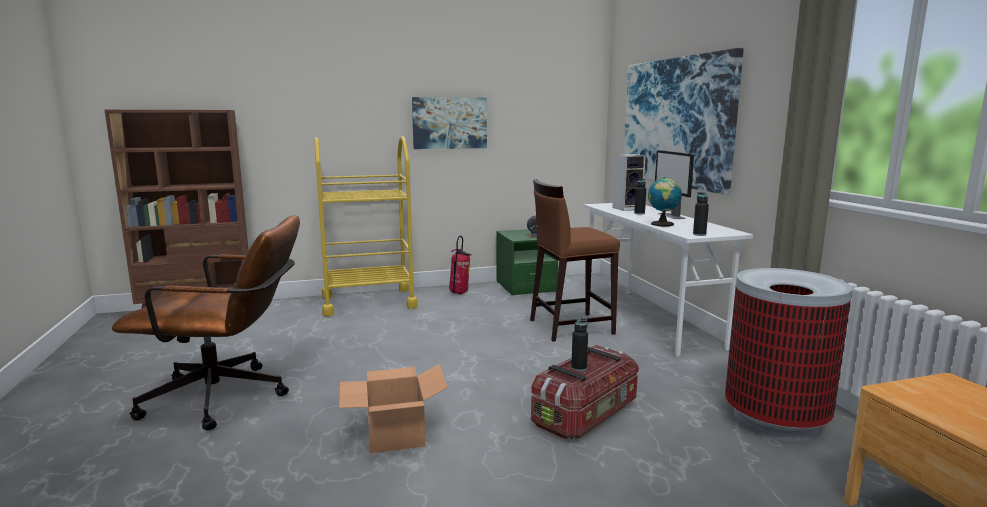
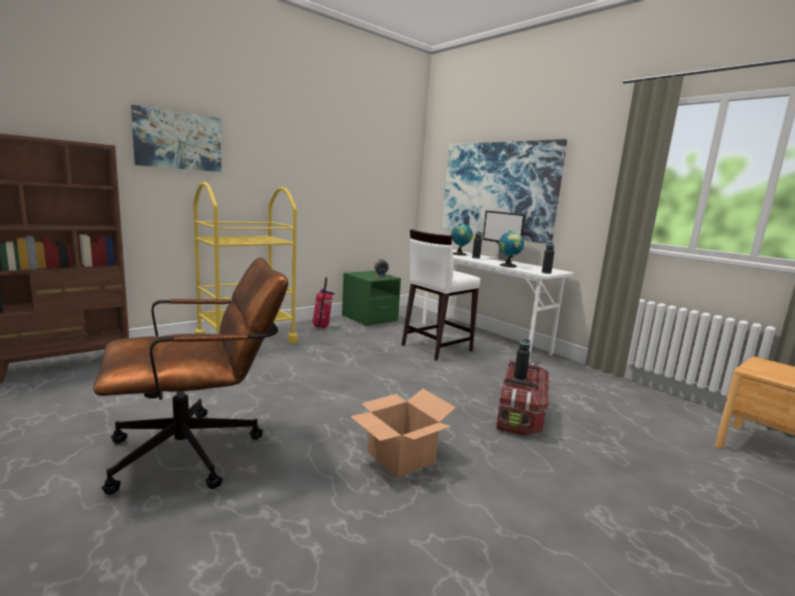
camera: 25 degrees left, 0 degrees up
(449, 123) = (310, 178): picture -> picture (178, 140)
(570, 326) = (435, 348): brown stool -> white stool
(627, 208) = (459, 254): speaker -> globe
(775, 421) = (628, 400): trash can -> none

